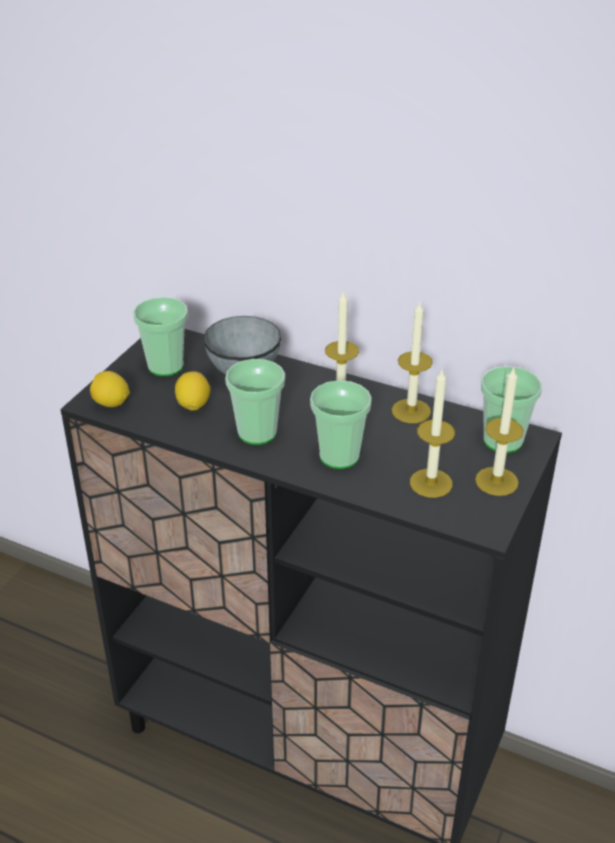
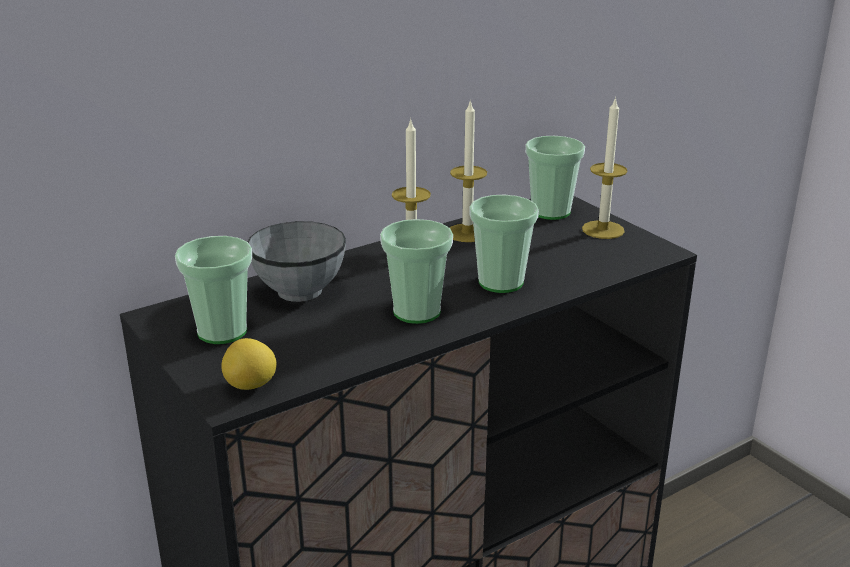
camera: 60 degrees left, 10 degrees down
(193, 405) = (322, 334): lemon -> none
(431, 483) = (581, 255): candle -> none

